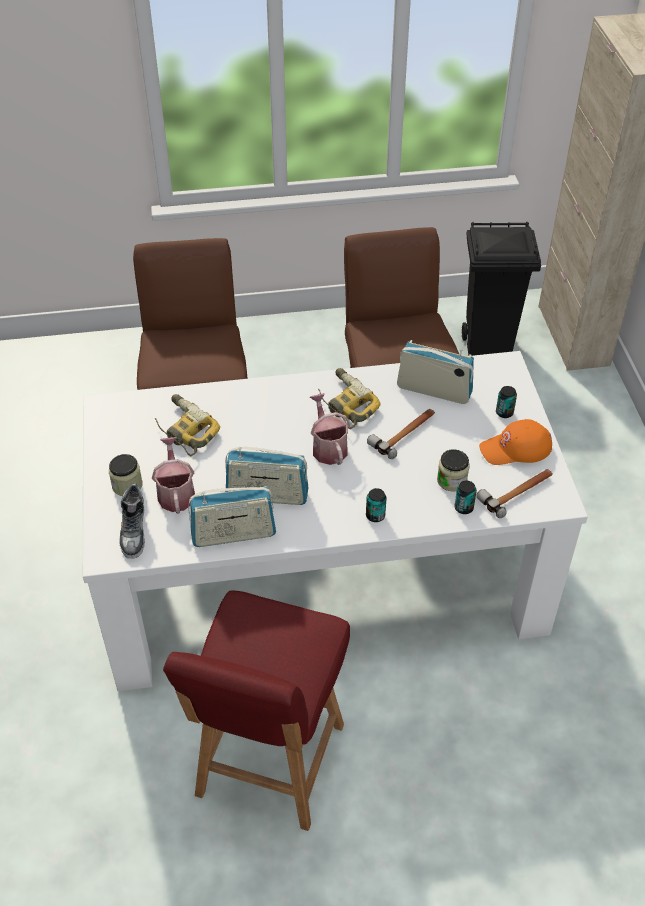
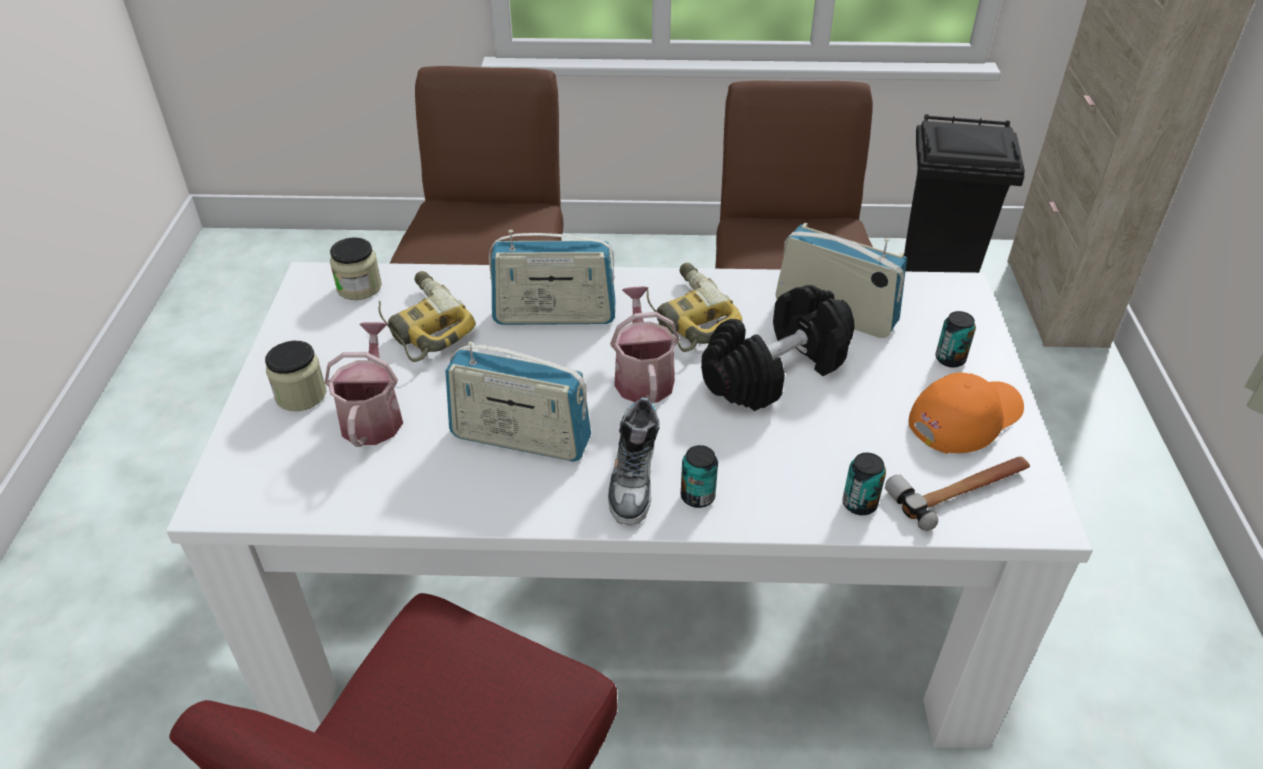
camera: 10 degrees right, 5 degrees down
(134, 532) = (281, 468): shoe -> shoe (634, 480)
(233, 534) = (444, 495): radio -> radio (554, 316)
(404, 433) = (775, 370): hammer -> black dumbbell
(452, 480) = (844, 455): jar -> jar (359, 287)
(515, 448) = (965, 417): orange cap -> orange cap turned 150 degrees clockwise

